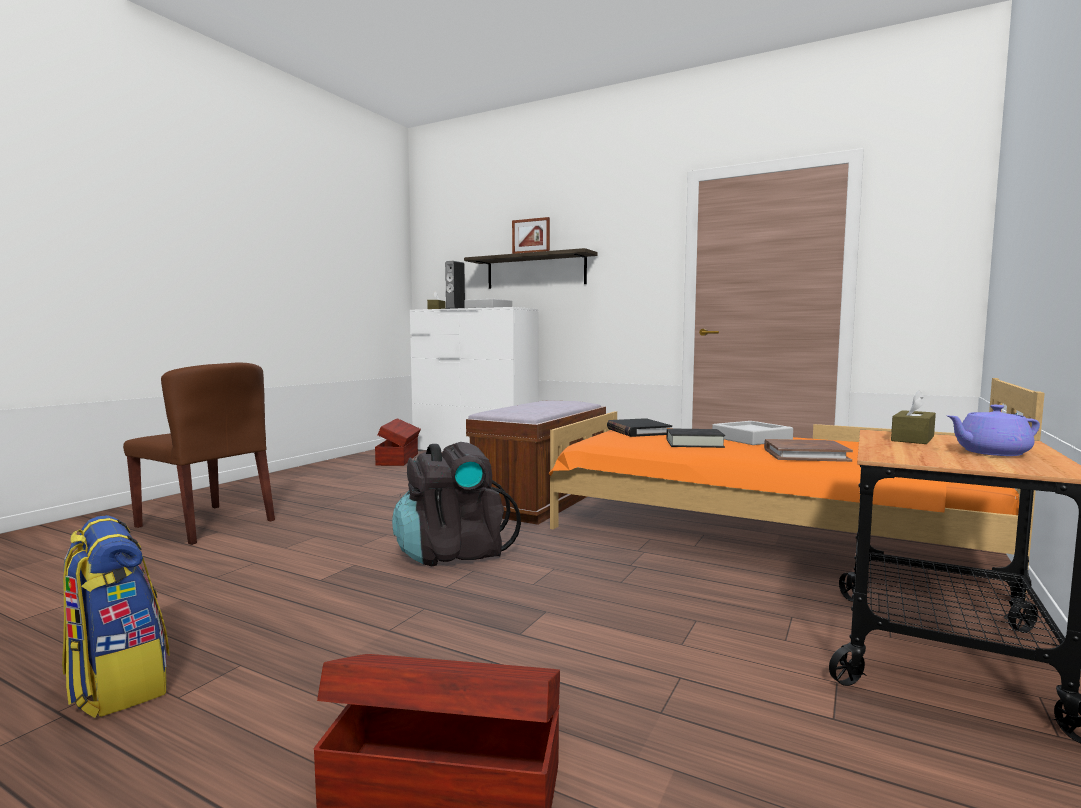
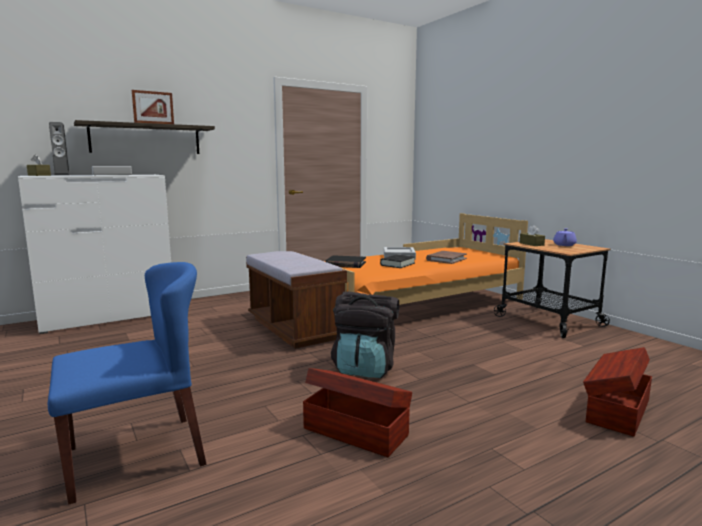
camera: 60 degrees left, 5 degrees up
(117, 684) = (499, 492): backpack -> none
(206, 523) = (137, 455): brown chair -> blue chair
(398, 459) = (61, 345): brown storage box -> brown storage box (355, 430)

